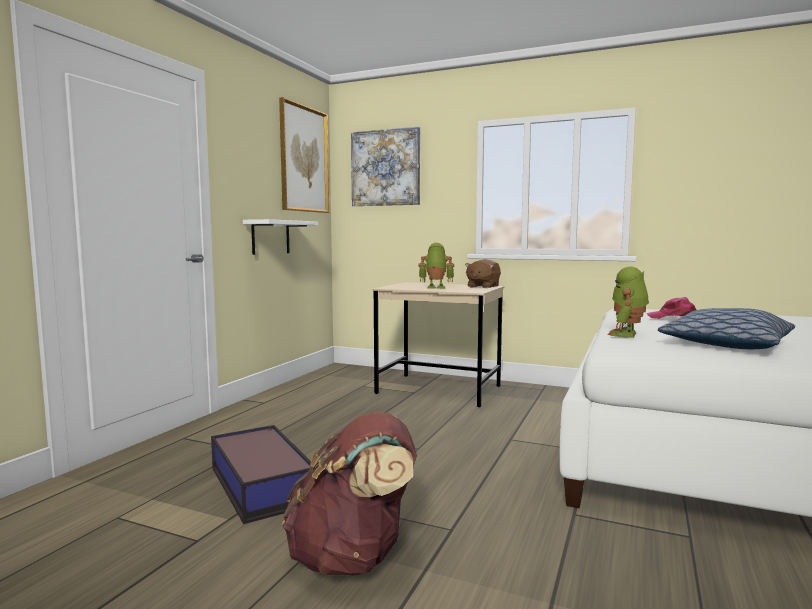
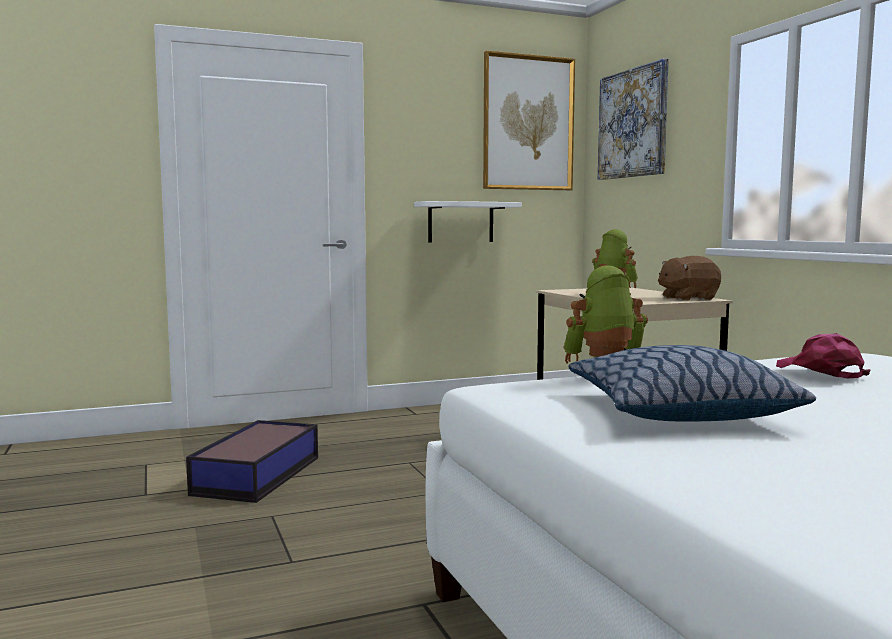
camera: 45 degrees right, 0 degrees up
(353, 557) = (188, 545): brown backpack -> none

